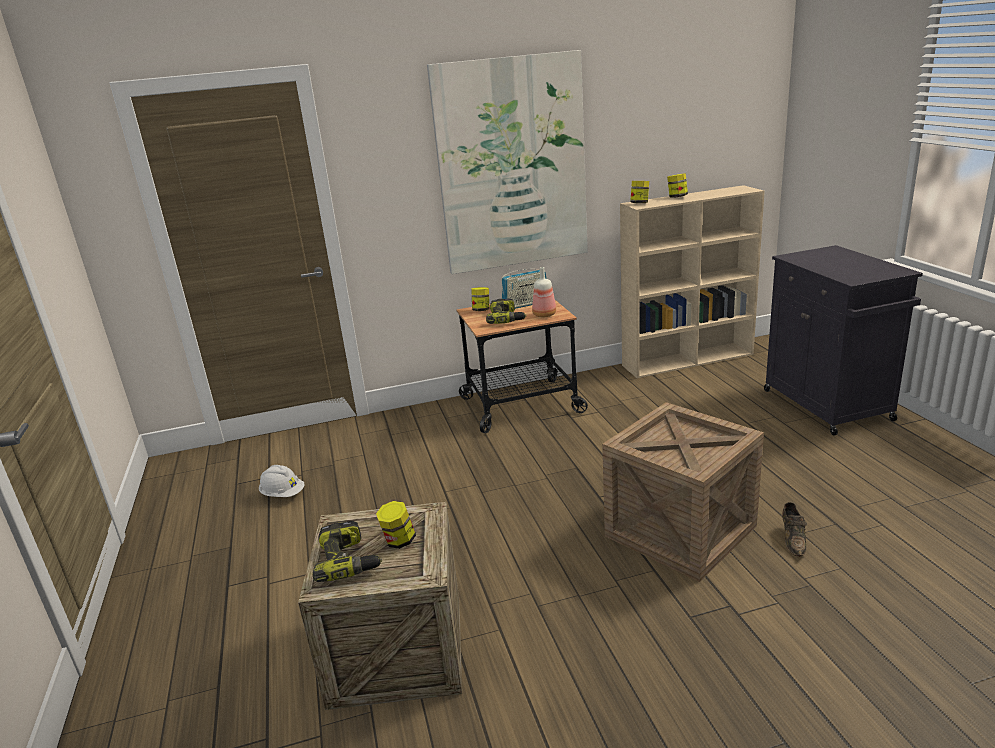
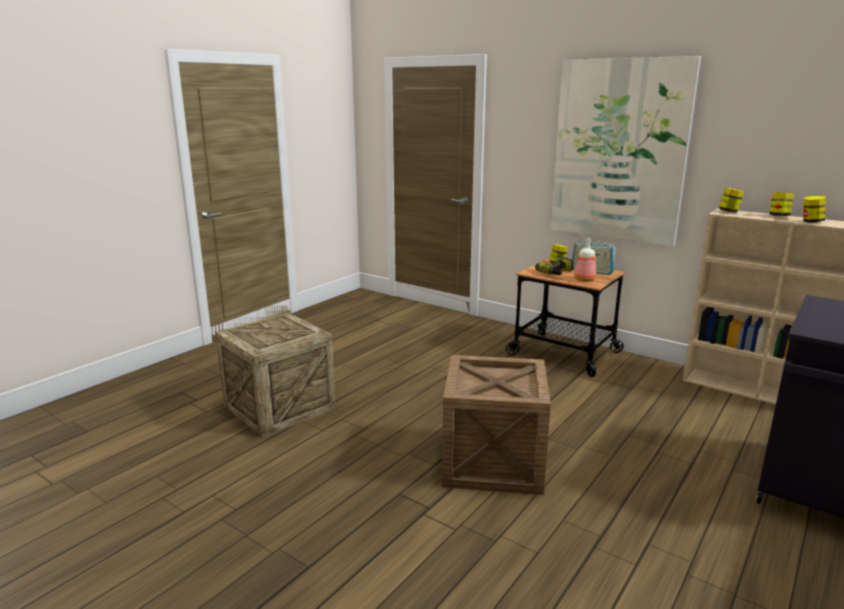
camera: 50 degrees right, 5 degrees down
(283, 494) = (369, 328): white hard hat -> none
(349, 561) = (255, 330): power drill -> none
(399, 541) = (282, 335): jar -> jar (811, 222)
(793, 540) = (547, 518): brown shoe -> none

